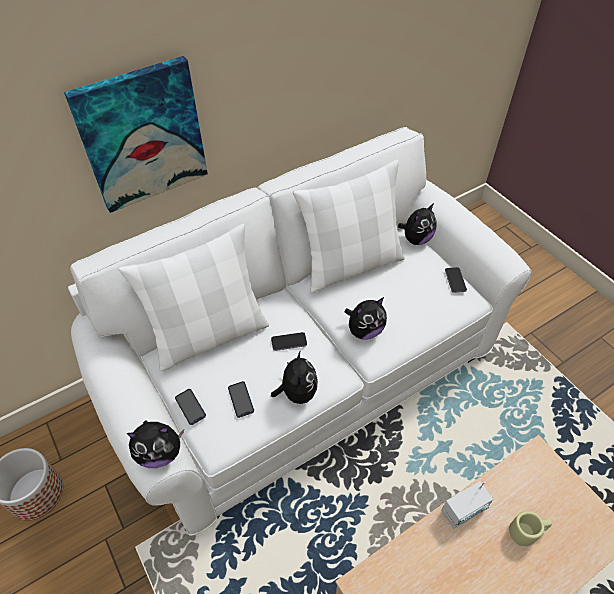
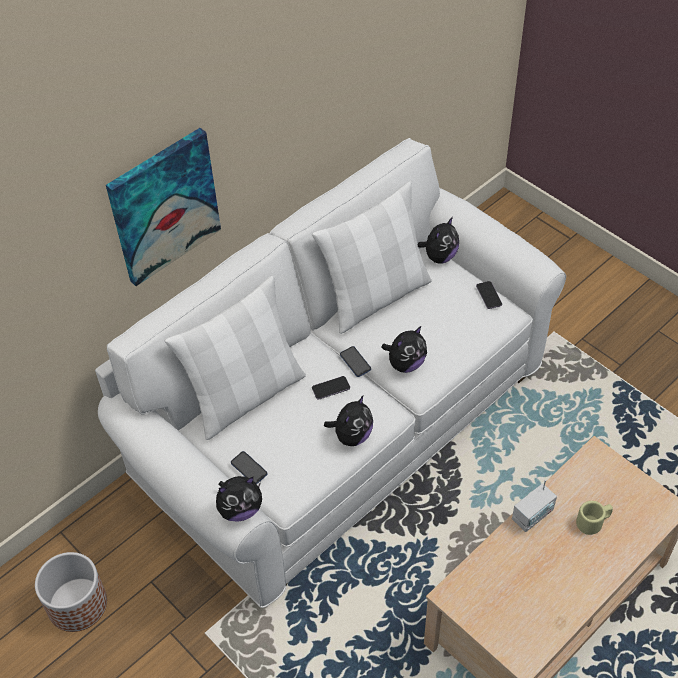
camera: 10 degrees left, 0 degrees up
(241, 400) = (298, 452): phone -> phone (355, 362)
(297, 392) = (352, 436): plush toy -> plush toy turned 45 degrees clockwise

